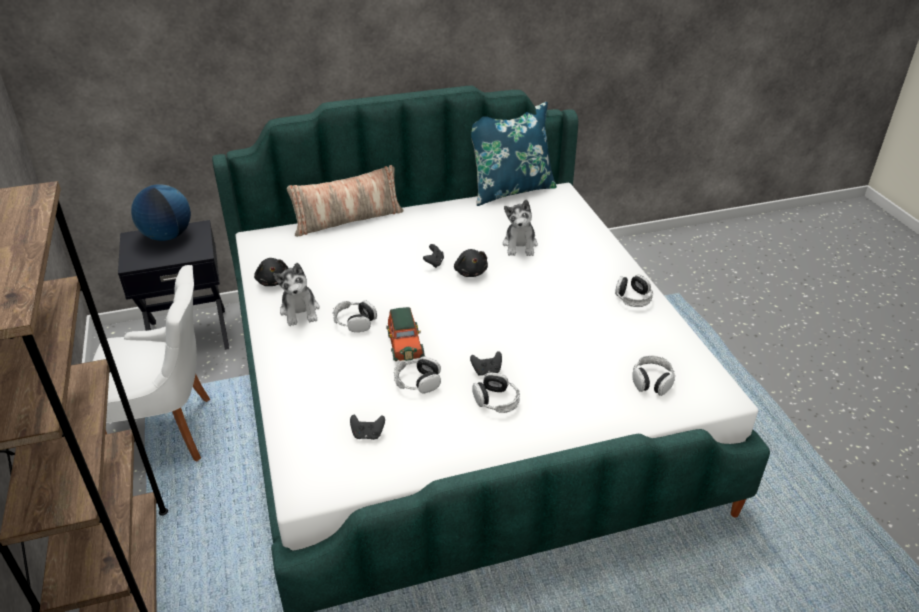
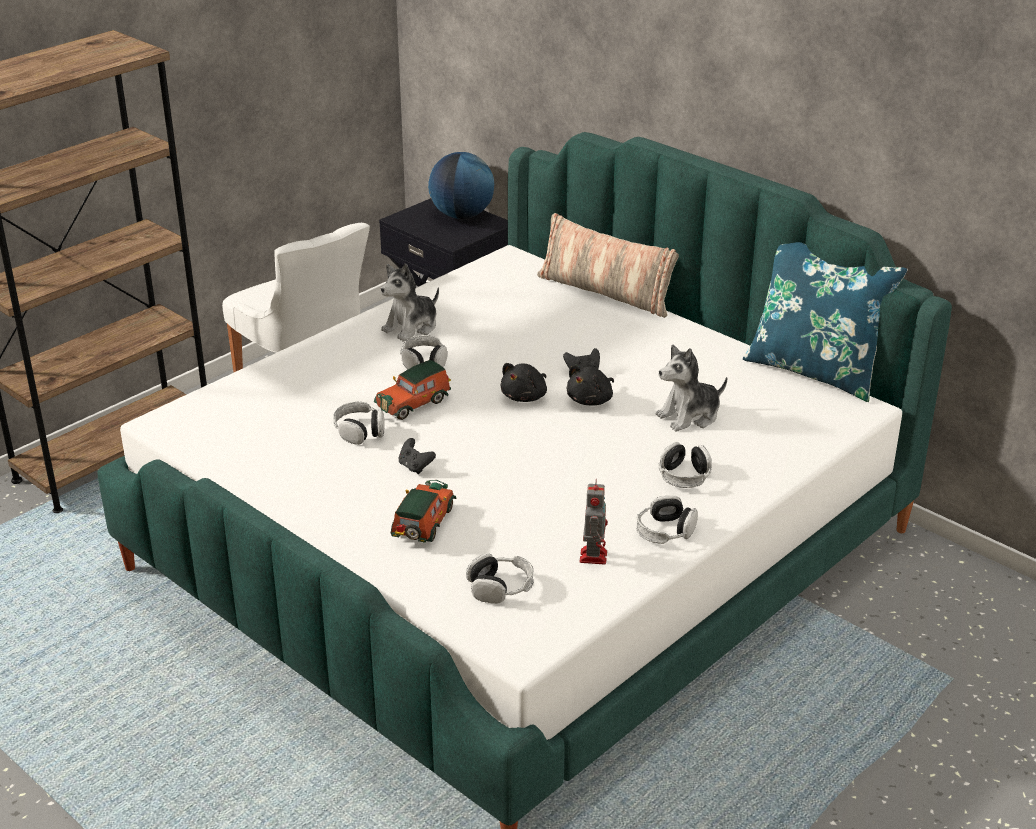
camera: 60 degrees right, 5 degrees down
(273, 281) = (446, 294): black plush toy -> black plush toy (525, 396)
(367, 434) = (258, 429): black game controller -> none
(496, 400) = (370, 487): headphones -> headphones (684, 476)
(560, 391) = (422, 525): none -> toy car
(640, 332) = (593, 555): none -> toy robot

